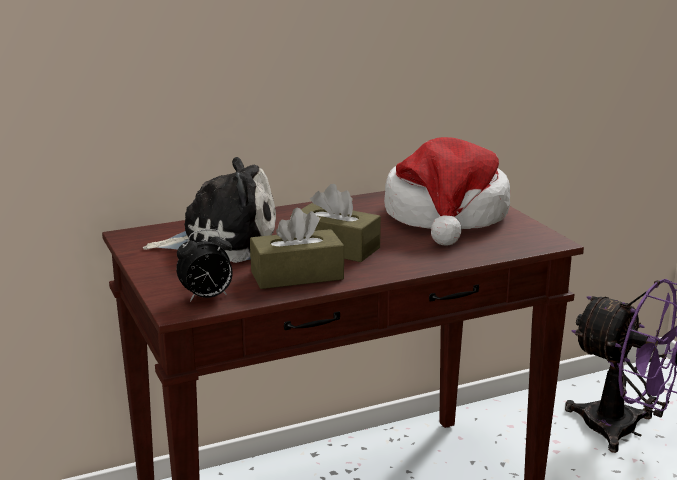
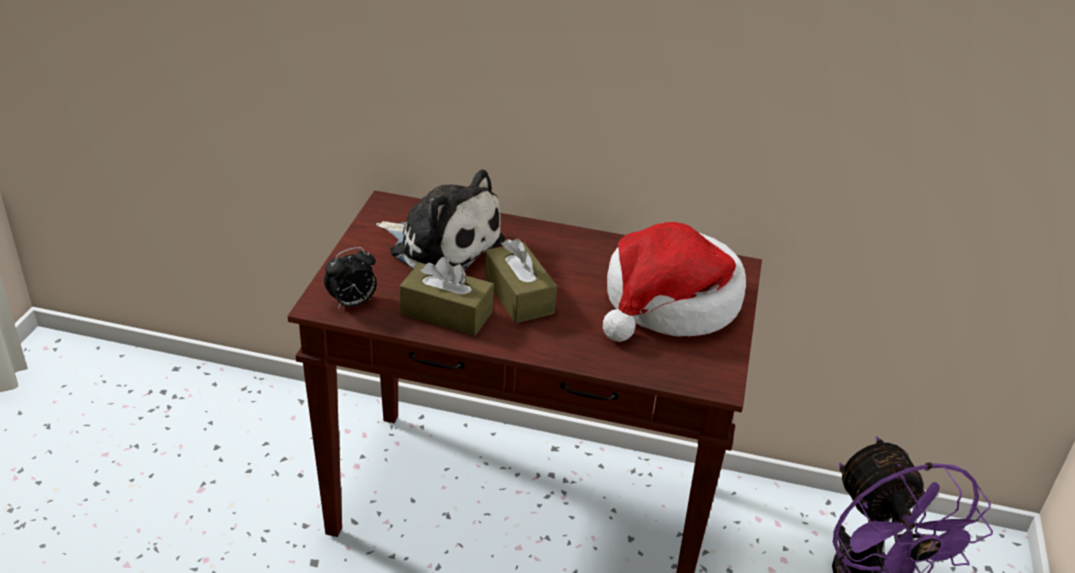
camera: 35 degrees right, 15 degrees up
(207, 298) = (352, 303): alarm clock -> alarm clock turned 45 degrees counterclockwise

